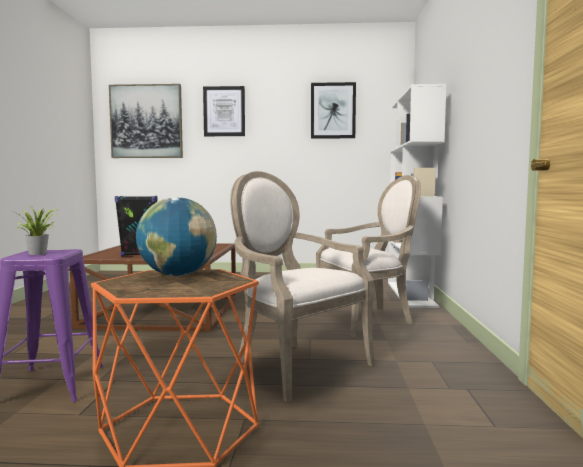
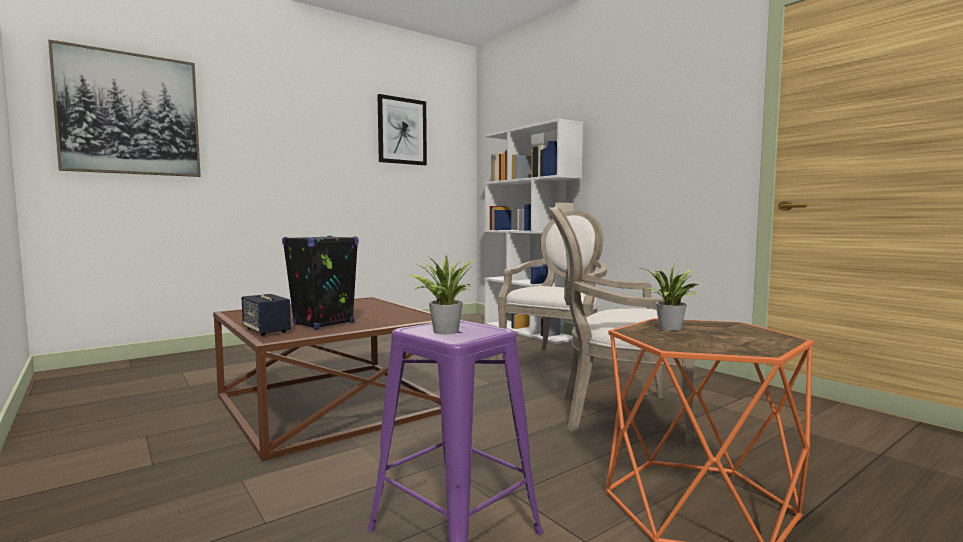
camera: 40 degrees left, 0 degrees up
(102, 253) = (266, 330): none -> speaker
(178, 275) = (670, 329): globe -> potted plant
(224, 111) = (265, 114): picture -> none

